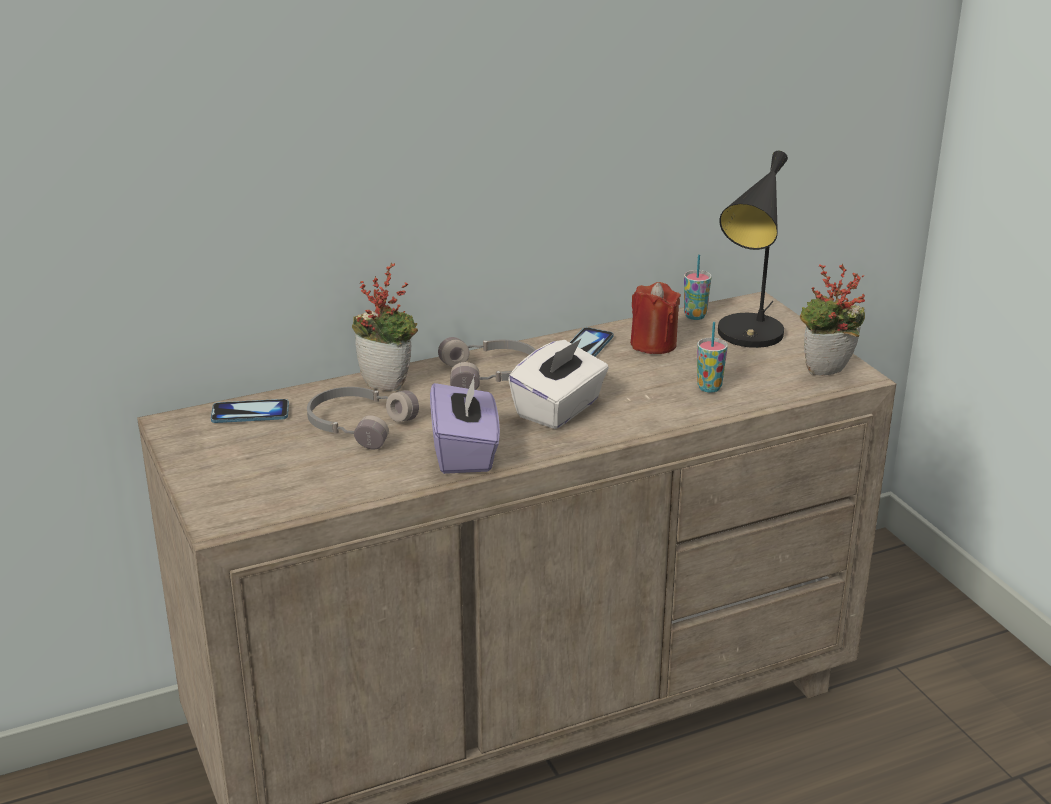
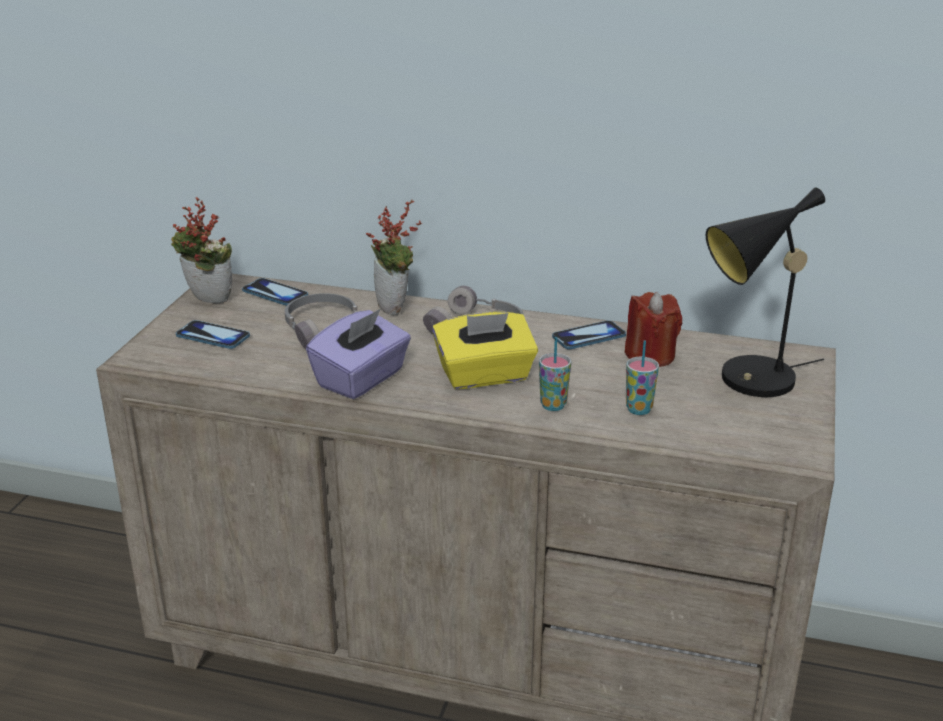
camera: 40 degrees right, 0 degrees up
(261, 474) = (213, 336): none -> phone
(559, 409) = (485, 376): white tissue box -> yellow tissue box
(695, 316) = (728, 346): cup -> cup (553, 405)
(827, 374) = (773, 442): potted plant -> potted plant (206, 301)

